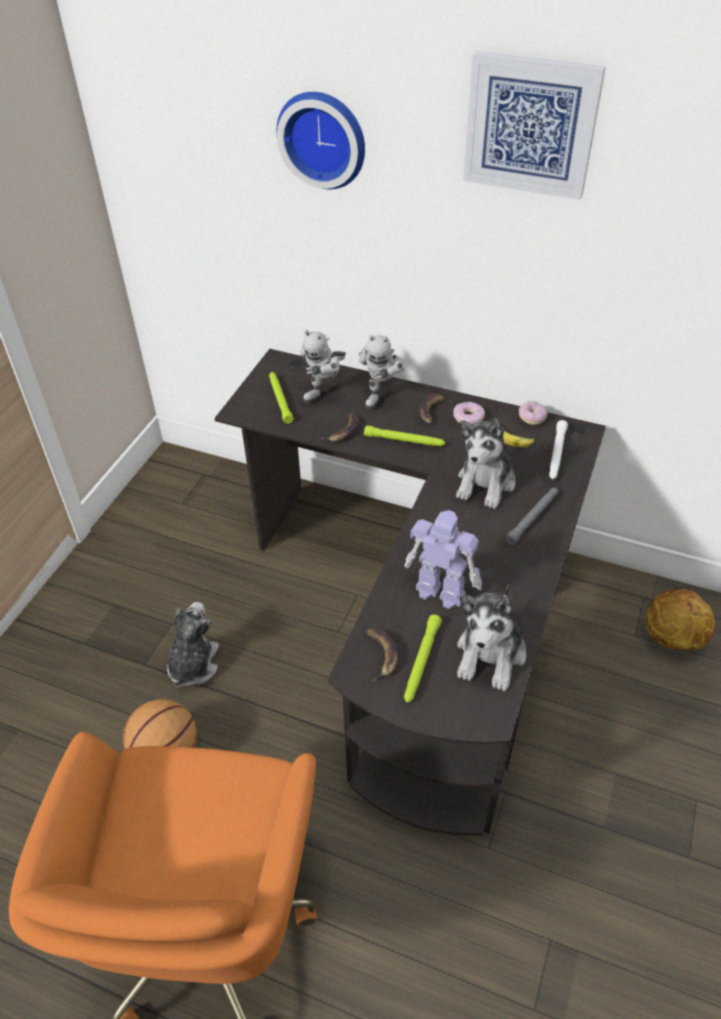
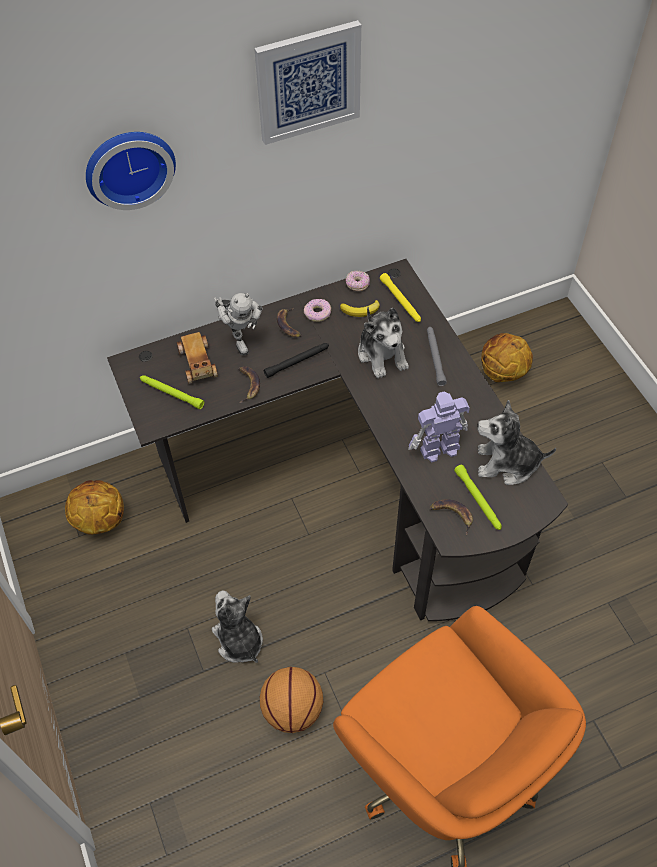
camera: 45 degrees left, 10 degrees up
(206, 503) = (99, 520): none -> basketball
(325, 393) = (198, 364): toy robot -> toy car
(404, 441) = (297, 361): green flashlight -> black flashlight
(491, 654) = (507, 463): plush toy -> plush toy turned 120 degrees clockwise
(556, 454) = (401, 301): white flashlight -> yellow flashlight

